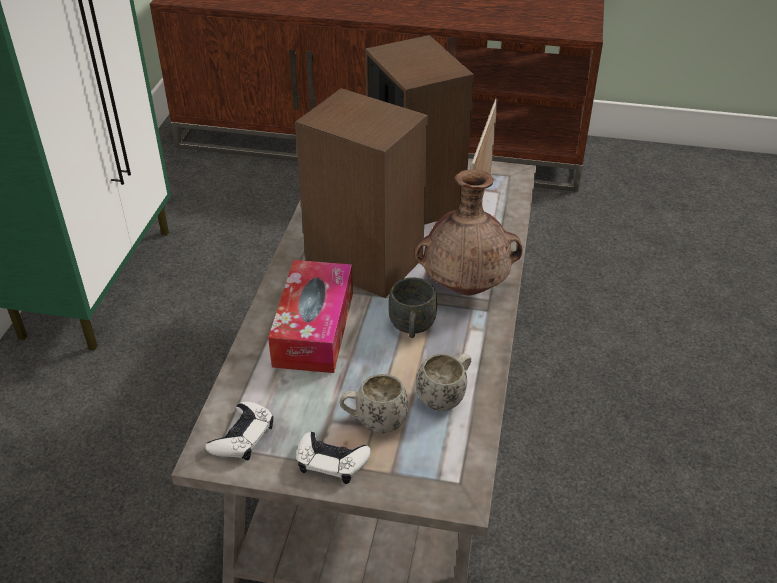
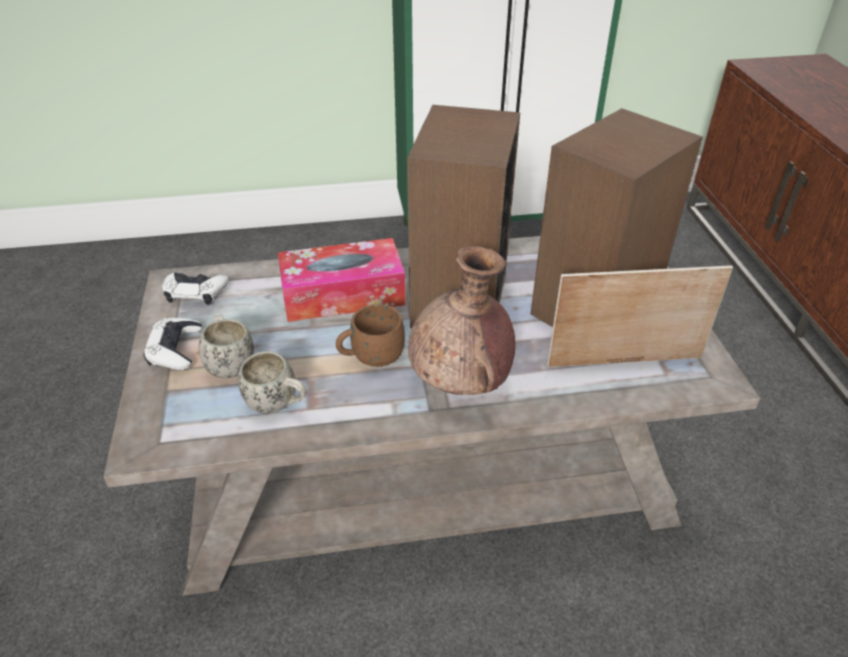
camera: 70 degrees right, 0 degrees up
(412, 329) = (371, 357): grey mug -> brown mug

